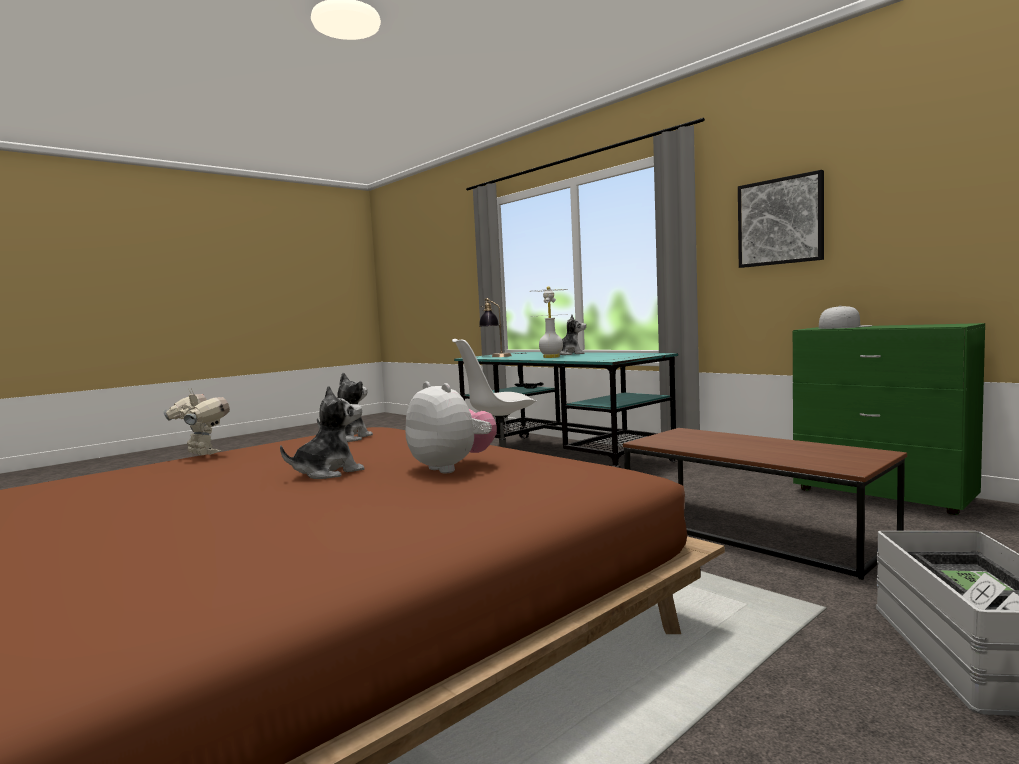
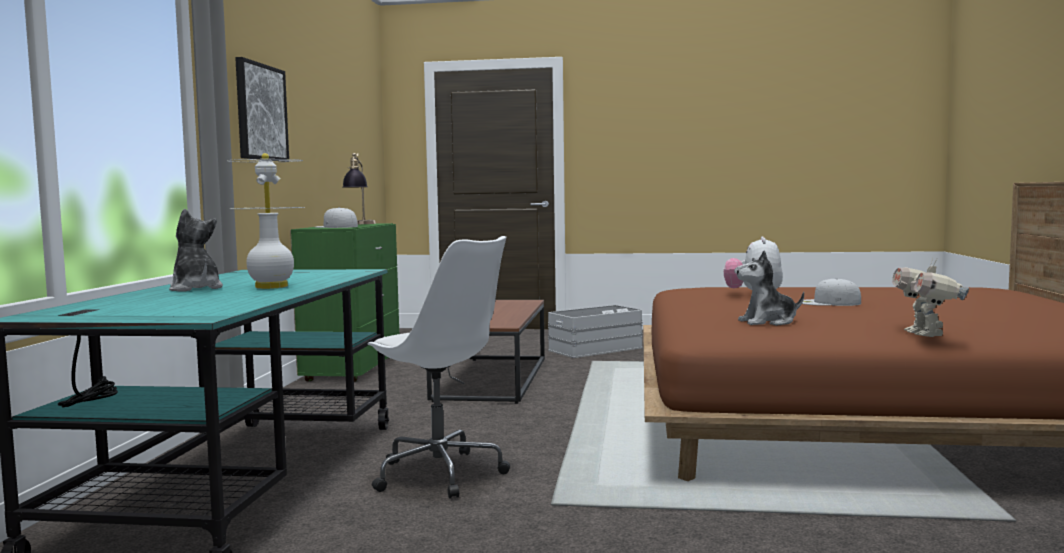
camera: 130 degrees left, 0 degrees up
(328, 472) = (829, 303): plush toy -> white cap
(496, 356) = (183, 309): table lamp -> table lamp (360, 224)

